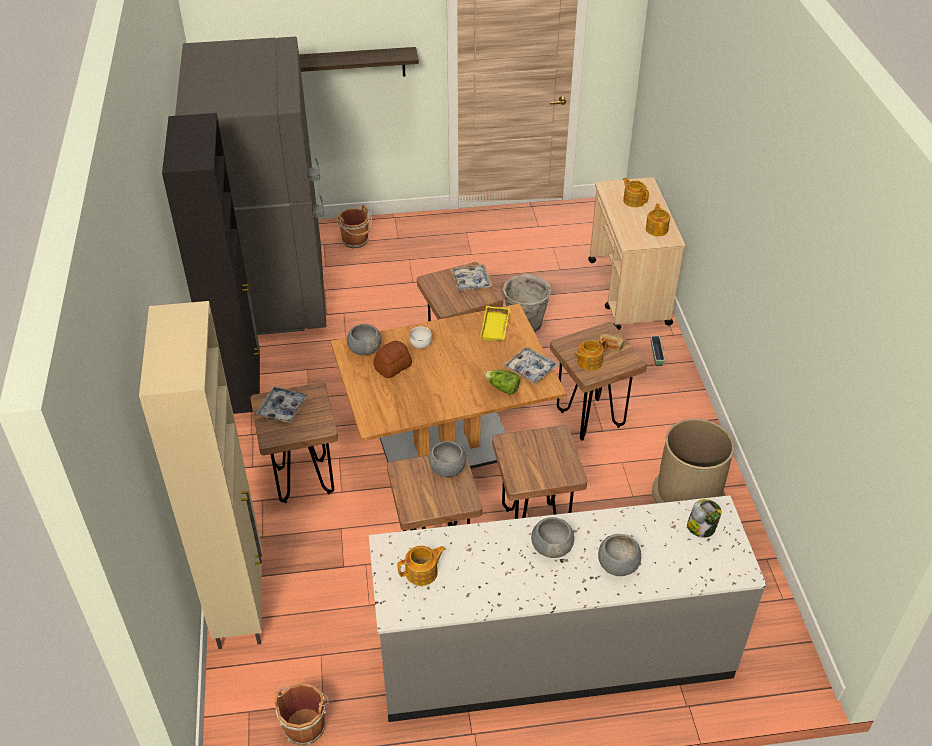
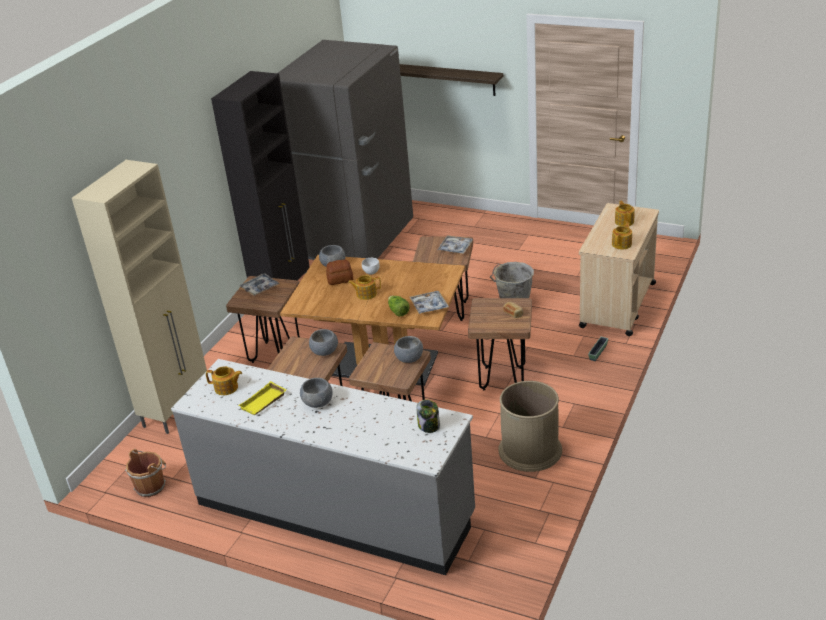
camera: 35 degrees right, 10 degrees down
(356, 241) = (443, 221): brown bucket -> none
(496, 327) = (432, 275): yellow tray -> yellow tray (264, 403)
(588, 362) = (486, 318): teapot -> teapot (366, 294)
(618, 565) = (349, 426): grey bowl -> grey bowl (409, 358)

